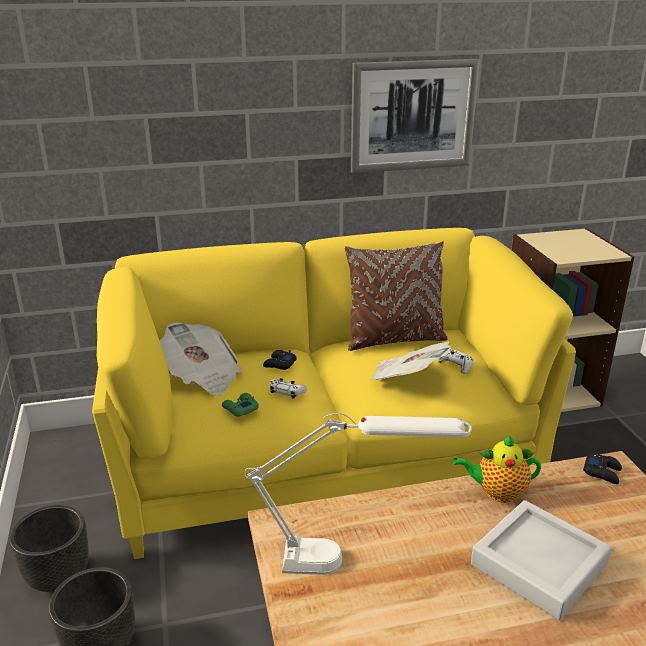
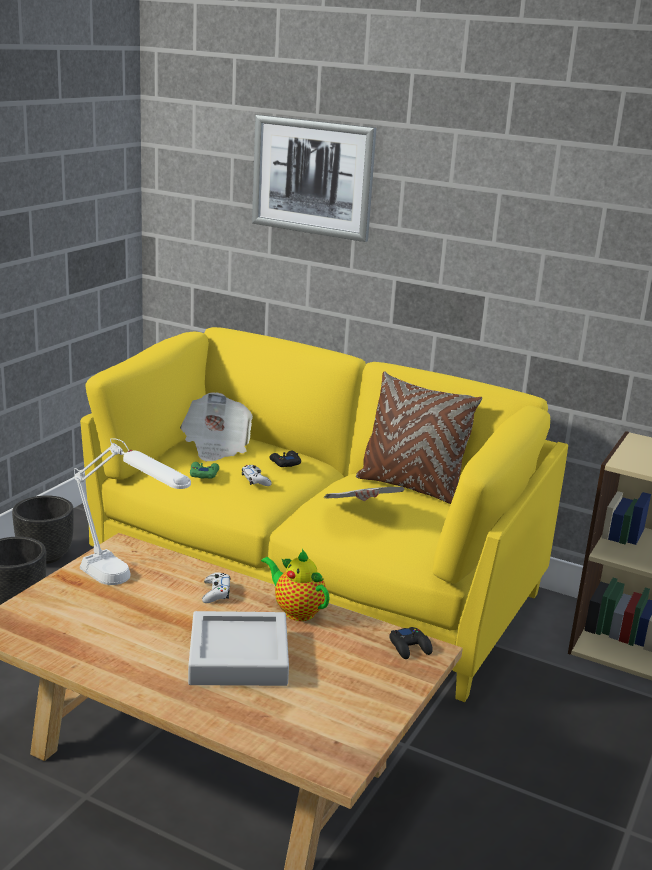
camera: 40 degrees right, 5 degrees down
(413, 116) = (516, 260): picture -> picture (312, 177)
(456, 365) = (424, 523): white game controller -> white game controller (216, 593)

